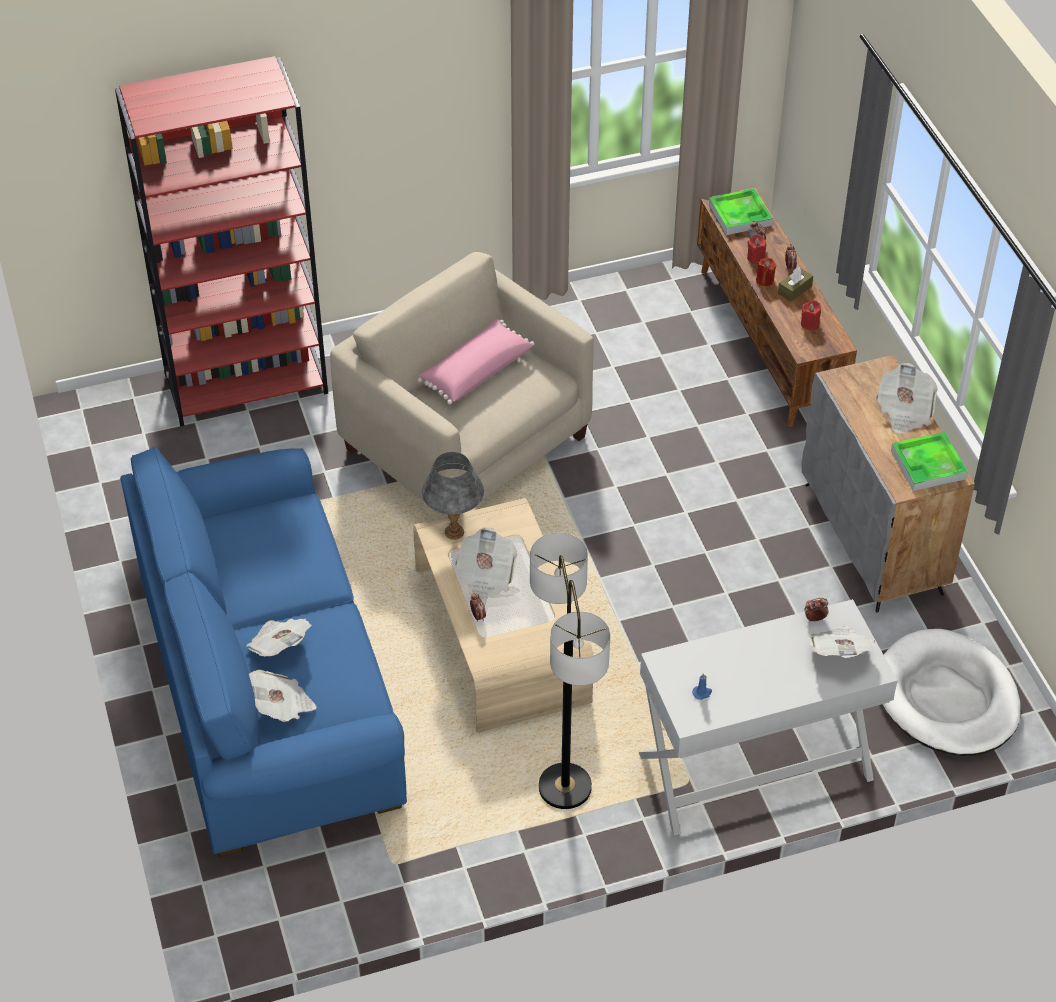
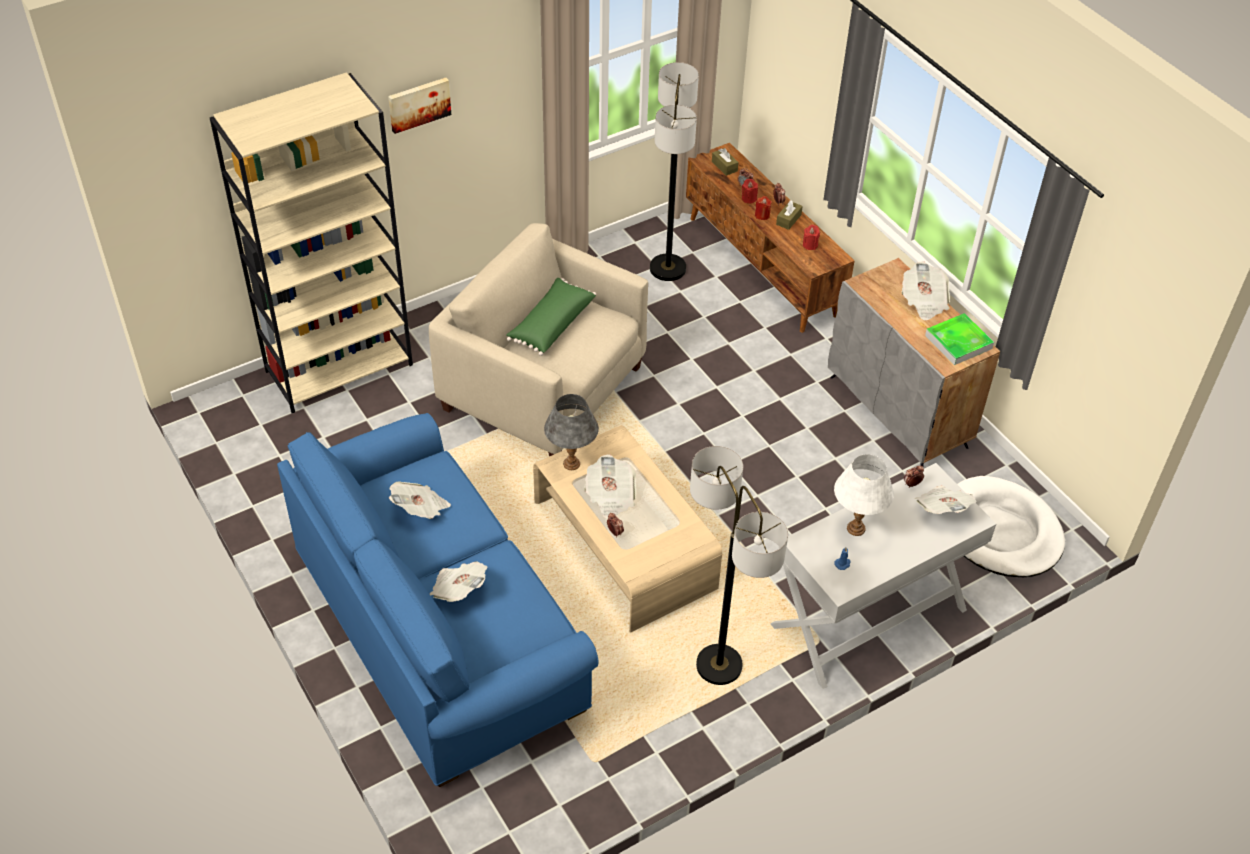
camera: 15 degrees left, 0 degrees up
(247, 383) = (340, 367): red bookcase -> beige bookcase
(281, 707) = (477, 644): newspaper -> newspaper (421, 509)
(362, 99) = (418, 104): none -> picture
(475, 371) = (551, 324): pink pillow -> green pillow
(655, 326) = (668, 268): none -> floor lamp
(732, 656) = (856, 528): none -> white table lamp
(740, 215) = (724, 166): tray -> brown tissue box

